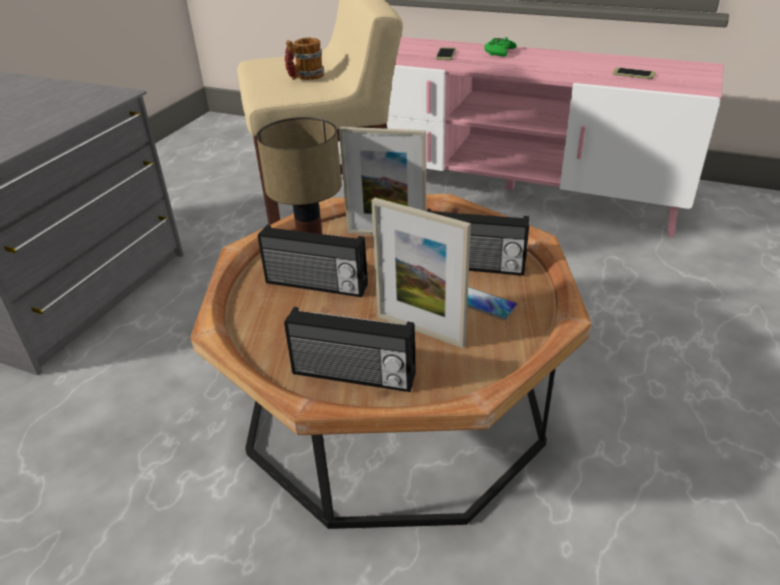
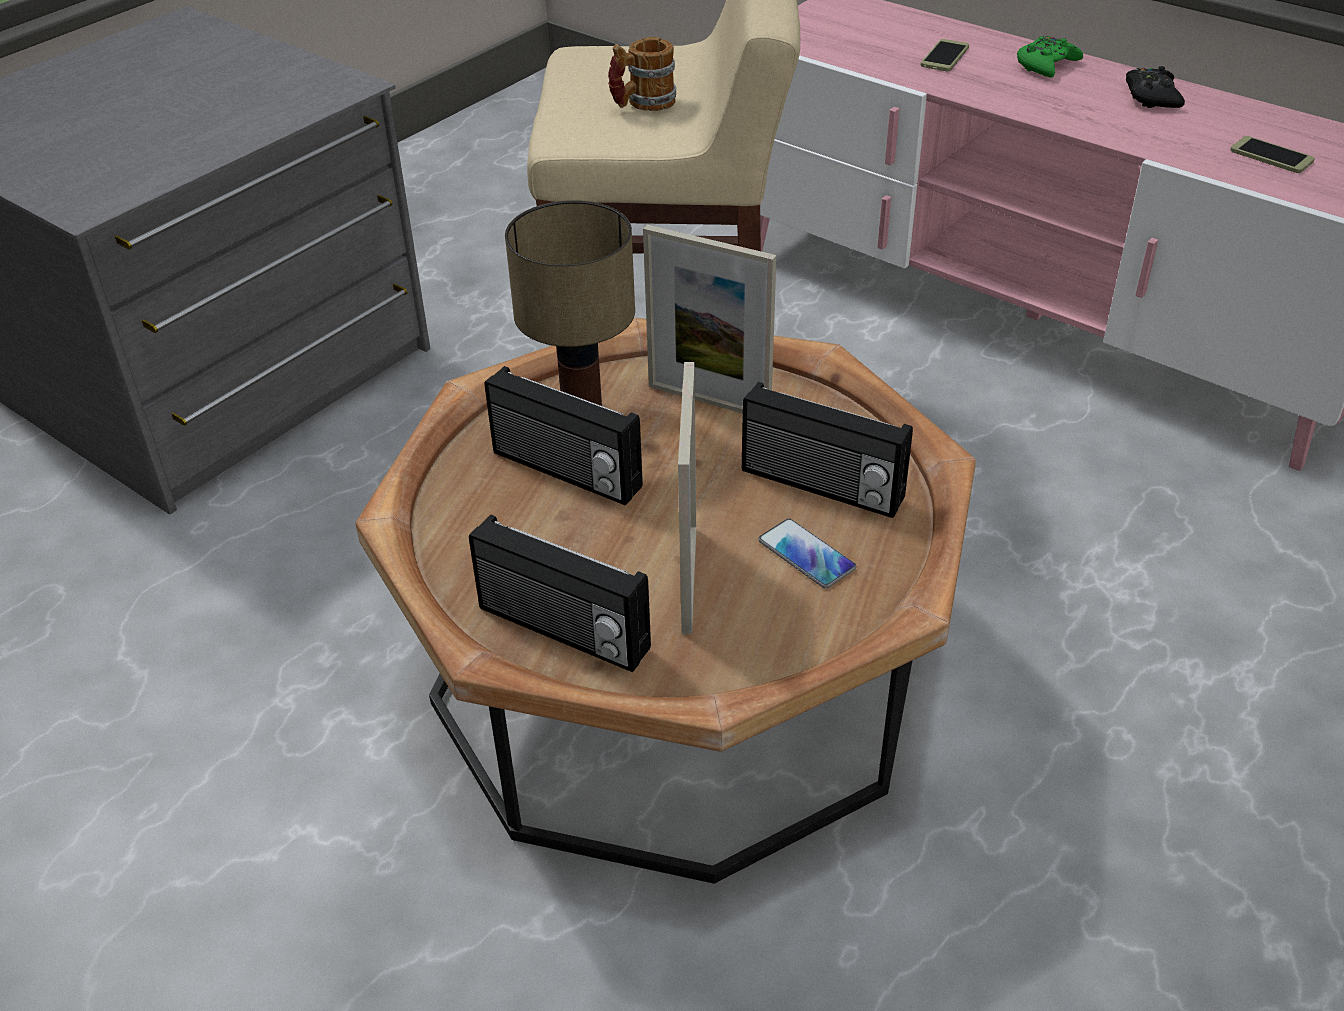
camera: 15 degrees right, 5 degrees up
(420, 330) = (689, 578): picture frame -> picture frame turned 135 degrees counterclockwise
(559, 58) = (1151, 97): none -> black game controller

